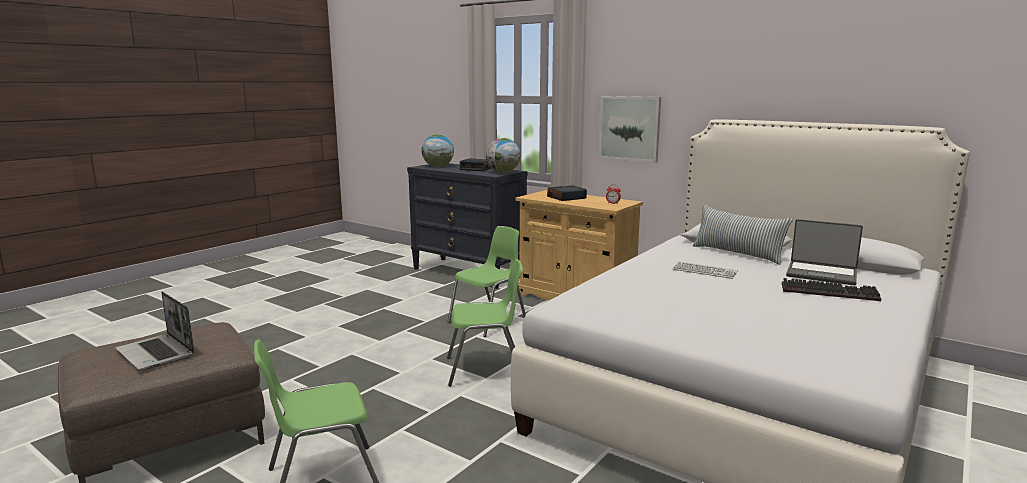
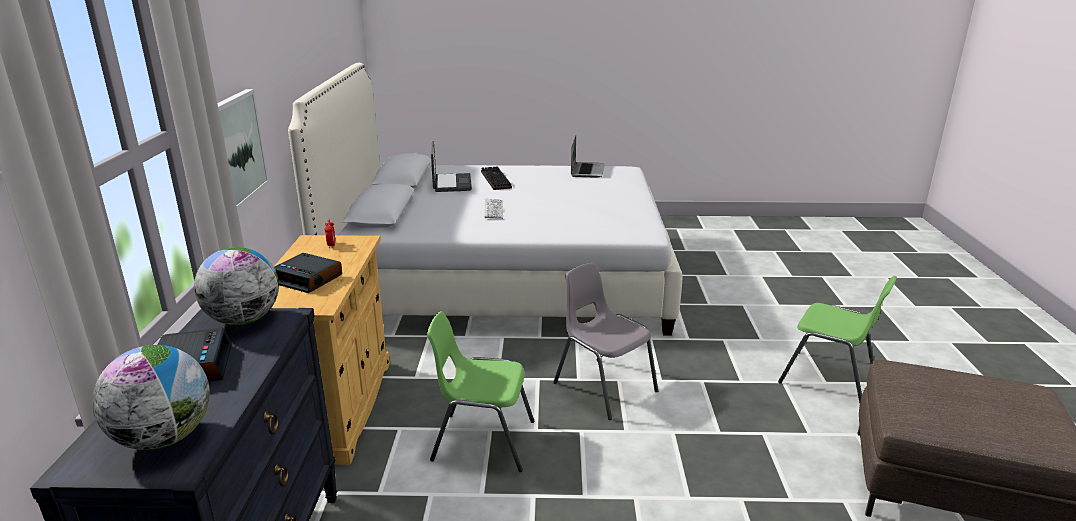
camera: 125 degrees left, 10 degrees up
(157, 353) = (974, 396): laptop -> laptop (587, 170)
(486, 370) = (603, 387): green chair -> grey chair
(737, 254) = (417, 208): pillow -> none

